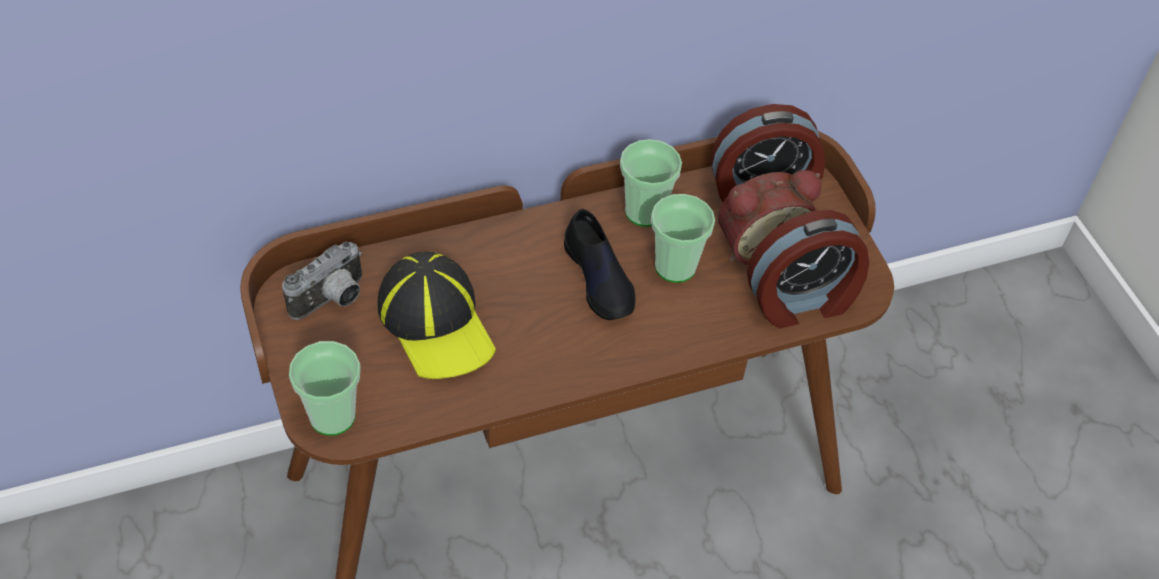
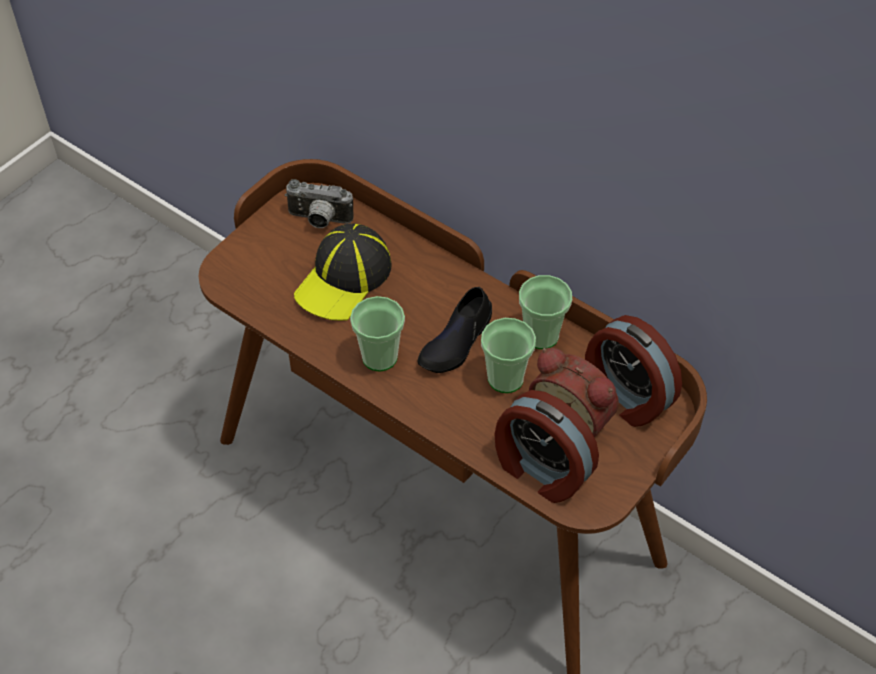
camera: 60 degrees right, 0 degrees up
(332, 416) = (232, 271): cup -> cup (379, 357)

